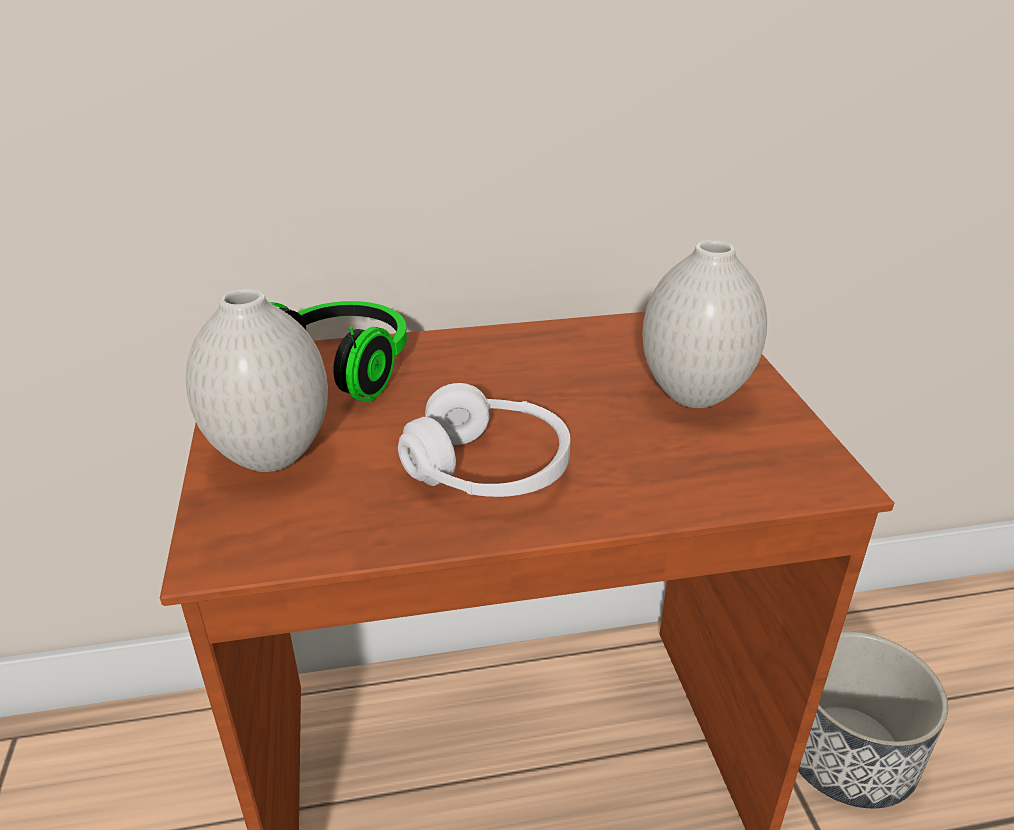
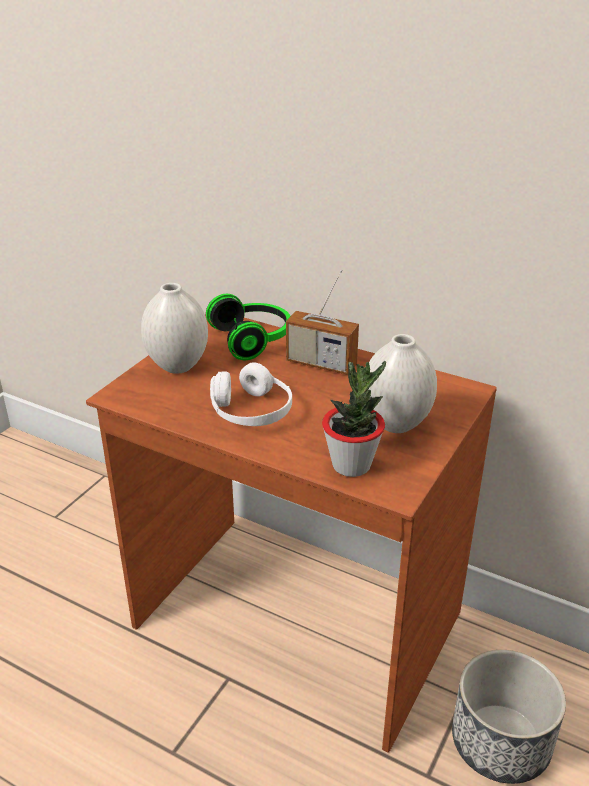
camera: 40 degrees right, 0 degrees up
(487, 360) = (321, 363): none -> radio
(730, 474) = (351, 465): none -> potted plant

